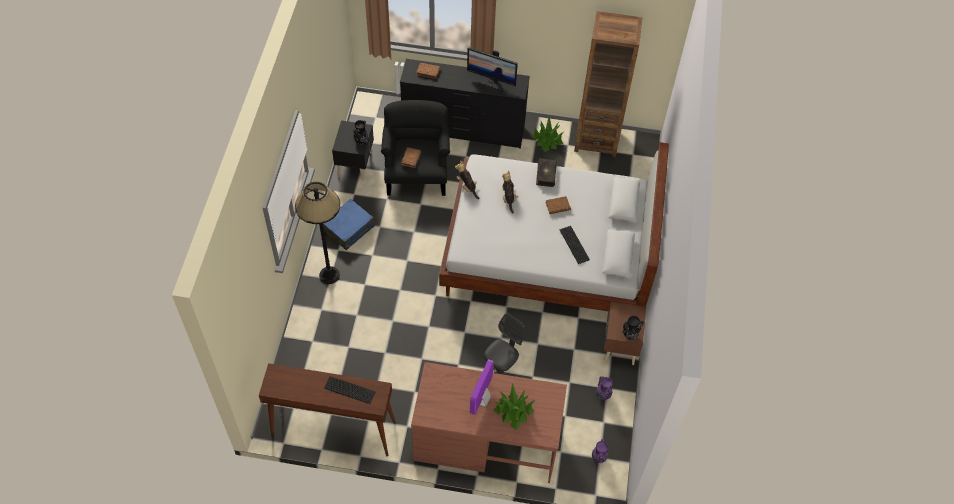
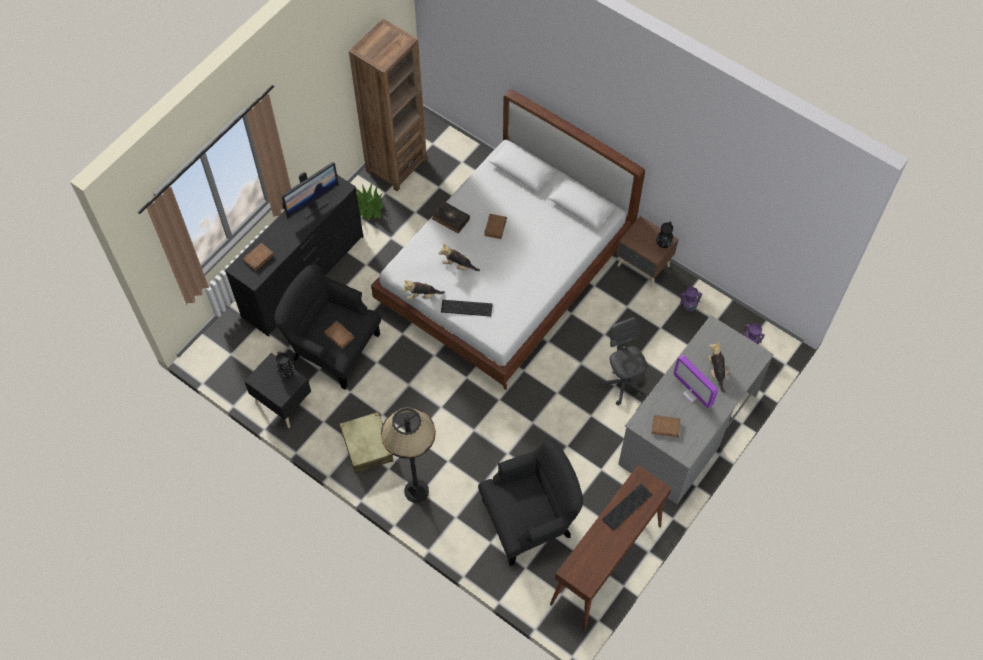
camera: 60 degrees left, 5 degrees up
(345, 359) = (530, 519): none -> black armchair
(349, 229) = (367, 446): blue suitcase -> beige suitcase
(439, 392) = (666, 427): none -> brown book
(486, 441) = (687, 429): brown desk -> grey desk
(513, 410) = (716, 372): potted plant -> plush toy
(574, 244) = (548, 235): keyboard -> keyboard (466, 308)

